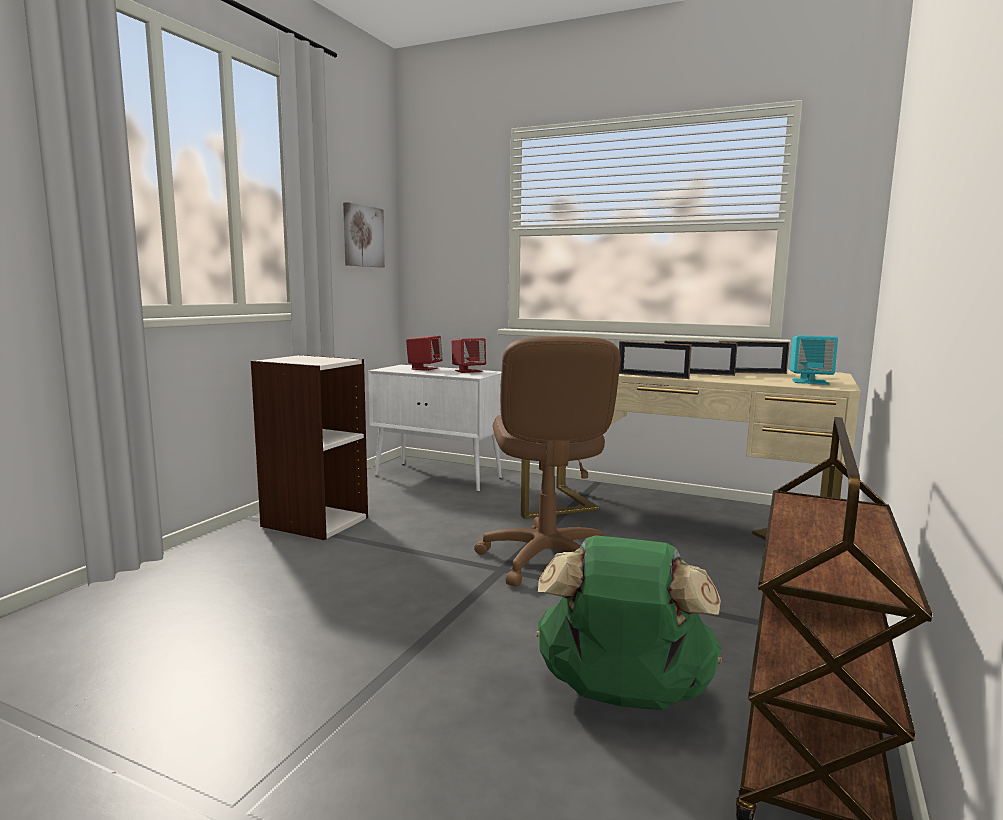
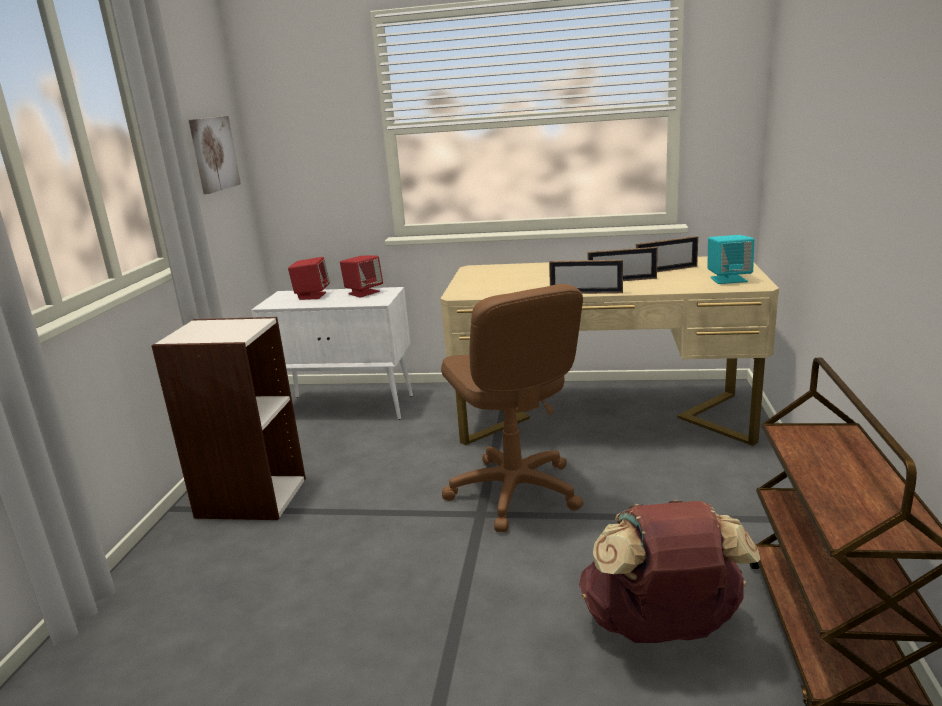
camera: 15 degrees left, 10 degrees up
(622, 696) = (661, 629): green backpack -> brown backpack

